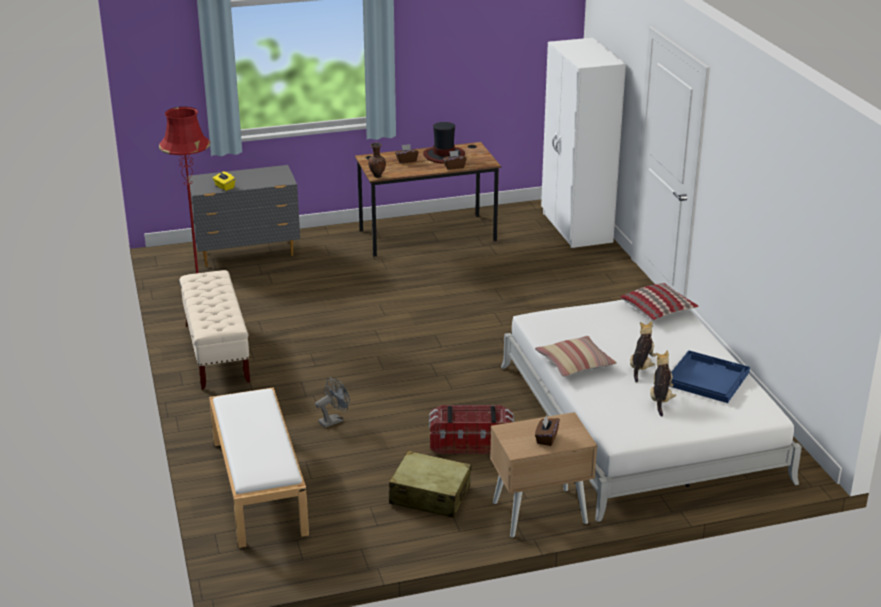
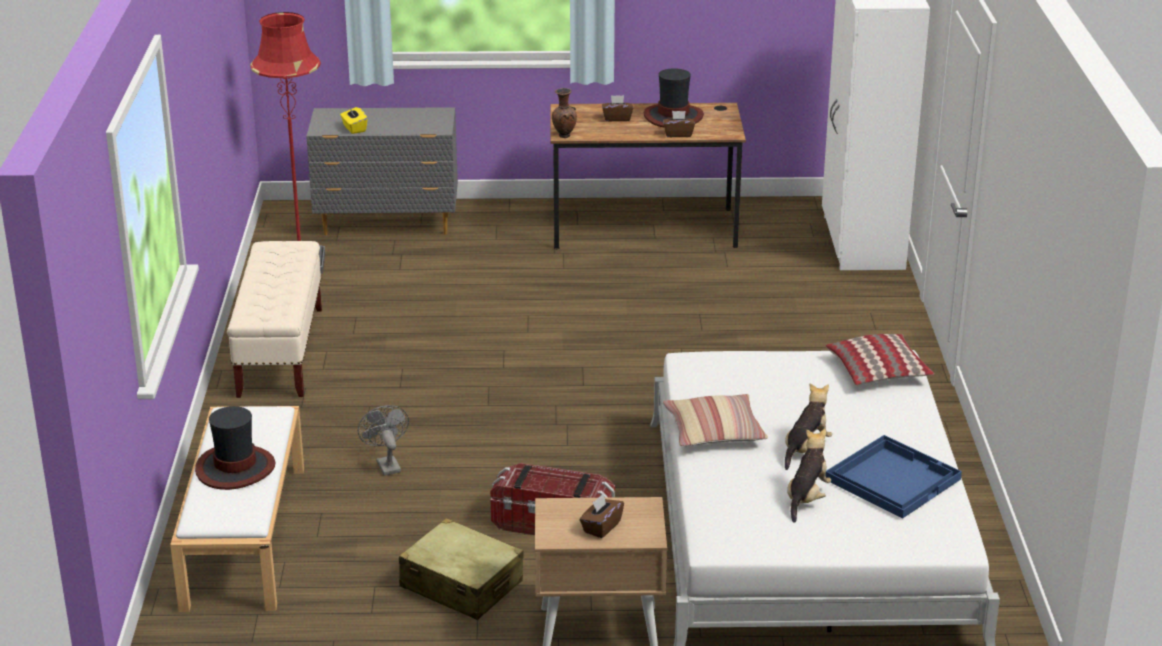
camera: 15 degrees right, 0 degrees up
(255, 437) = (235, 468): none -> hat
(334, 420) = (386, 464): grey fan -> grey fan turned 90 degrees counterclockwise

